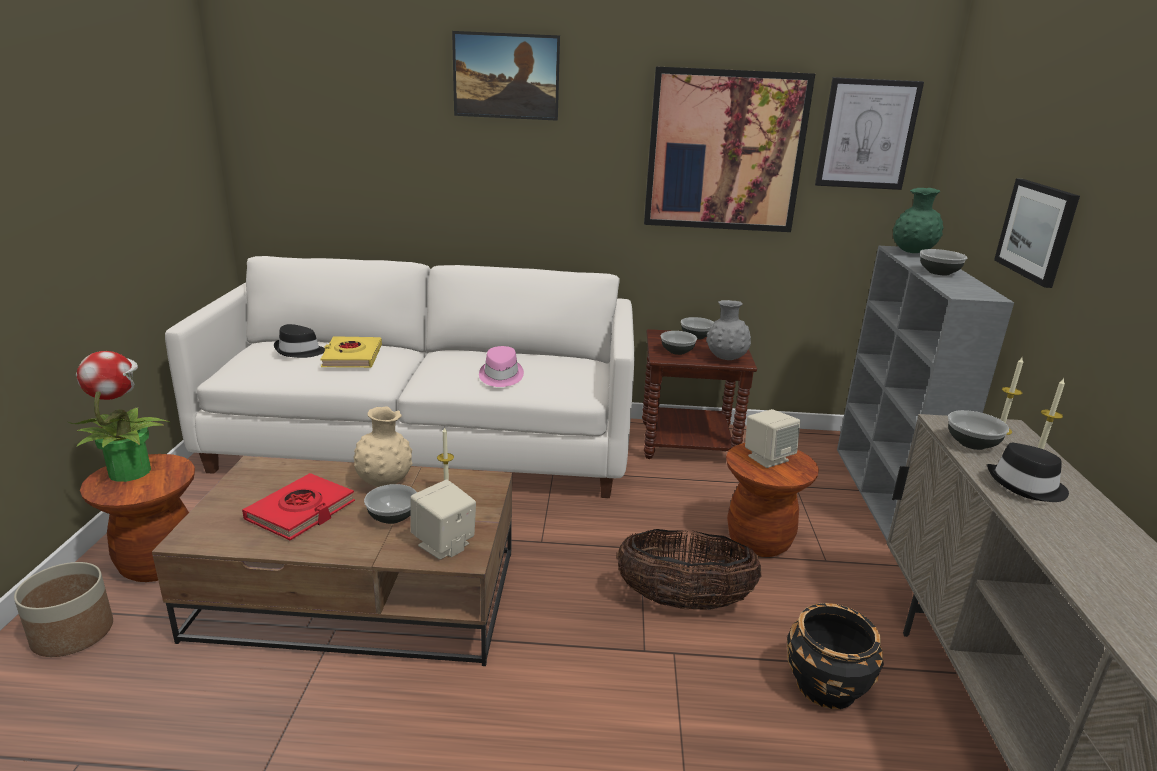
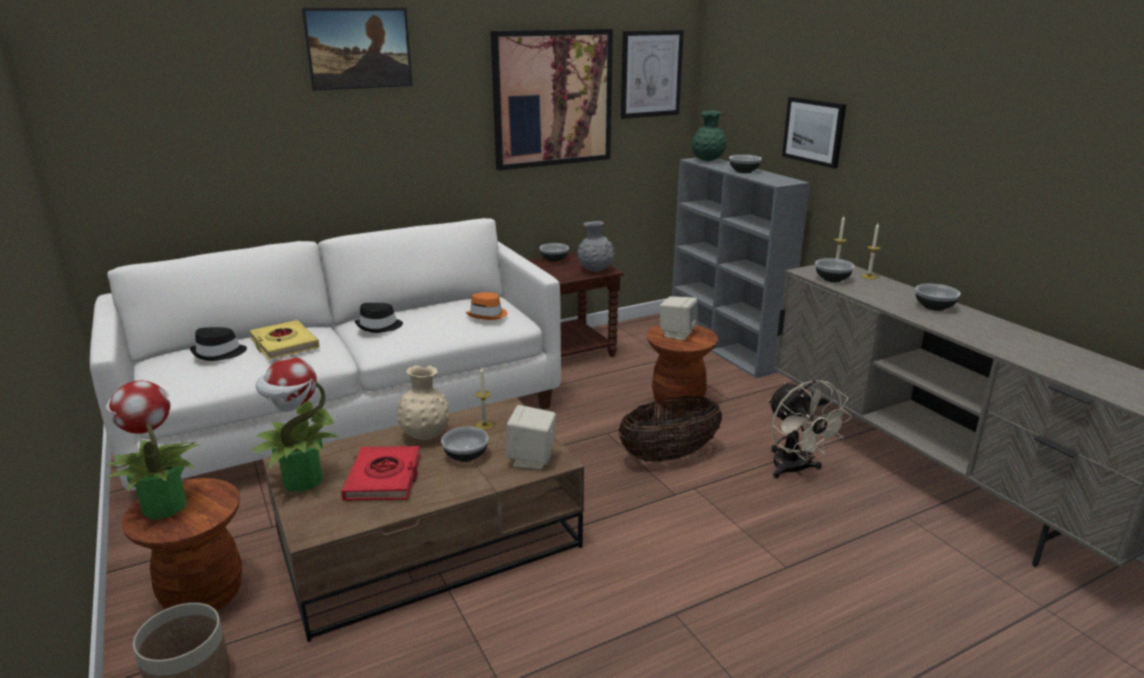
camera: 30 degrees left, 0 degrees up
(241, 488) = (302, 481): none -> potted plant
(500, 376) = (440, 326): pink hat -> none
(558, 377) = (488, 315): none -> orange hat
(676, 351) = (554, 273): bowl -> bowl (933, 307)
(826, 686) = (795, 470): black planter -> beige fan
(1026, 486) = (883, 294): black hat -> black hat (379, 326)

